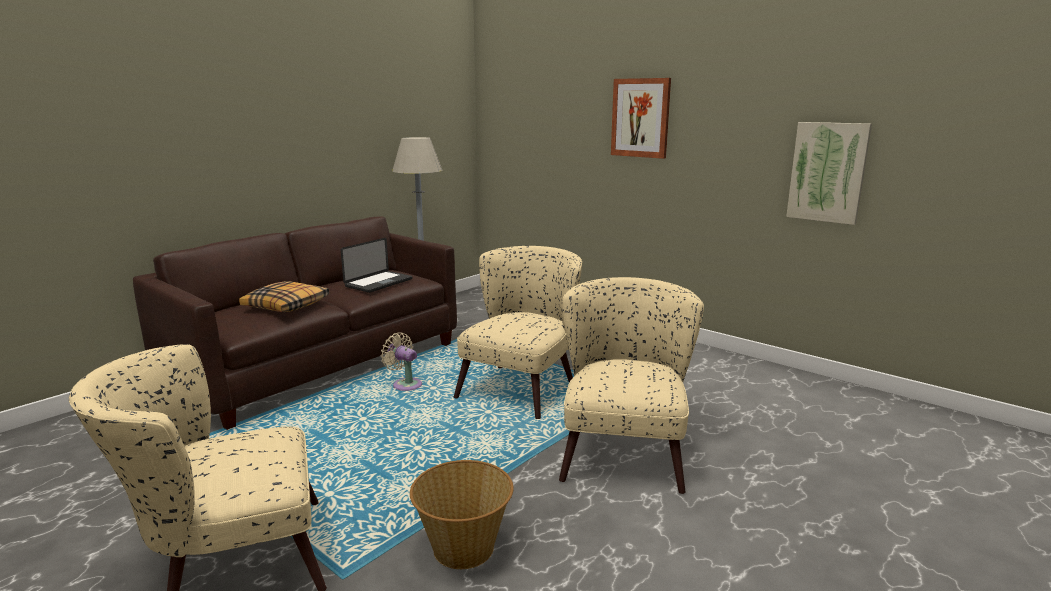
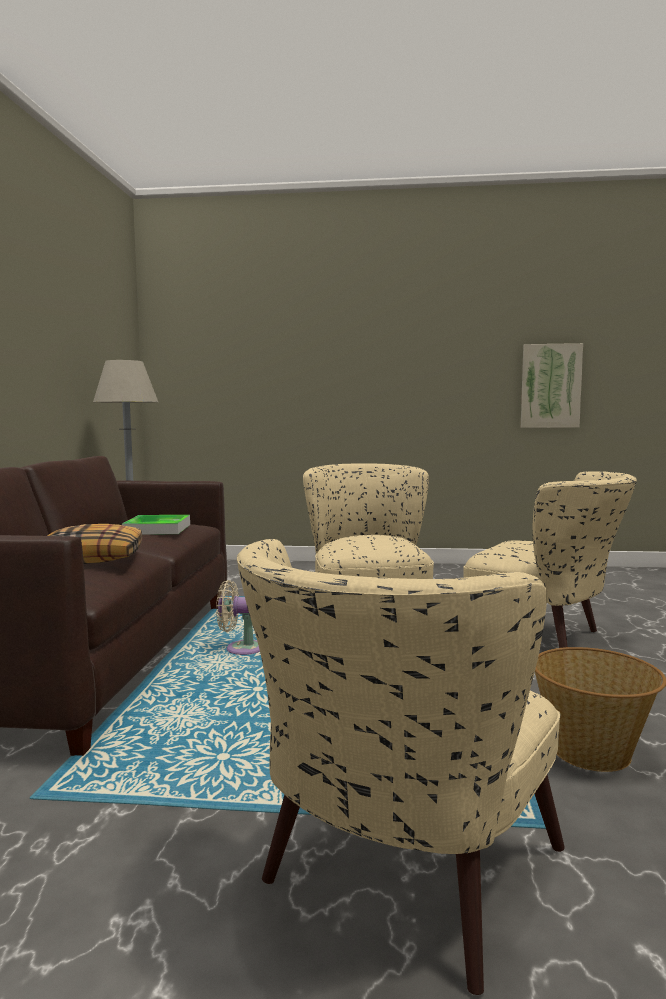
camera: 35 degrees left, 10 degrees down
(379, 283) = (157, 529): laptop -> tray
(623, 449) = (544, 640): beige armchair -> beige armchair turned 150 degrees clockwise
(640, 118) = (364, 347): picture -> none

